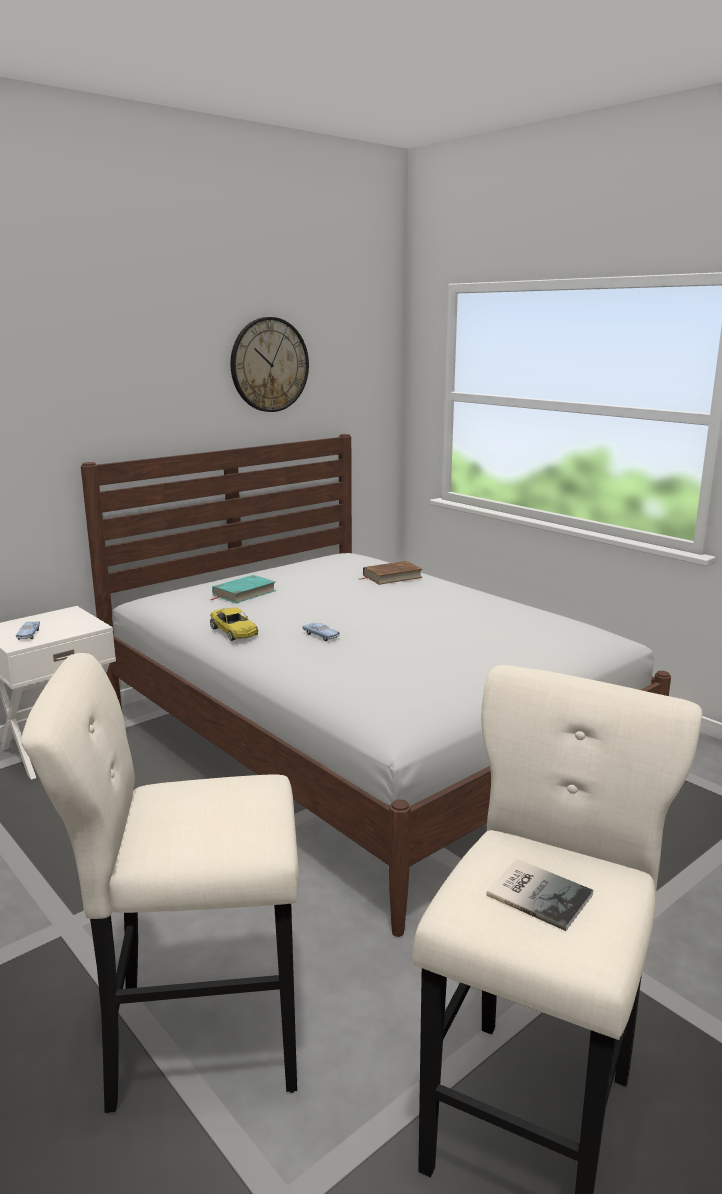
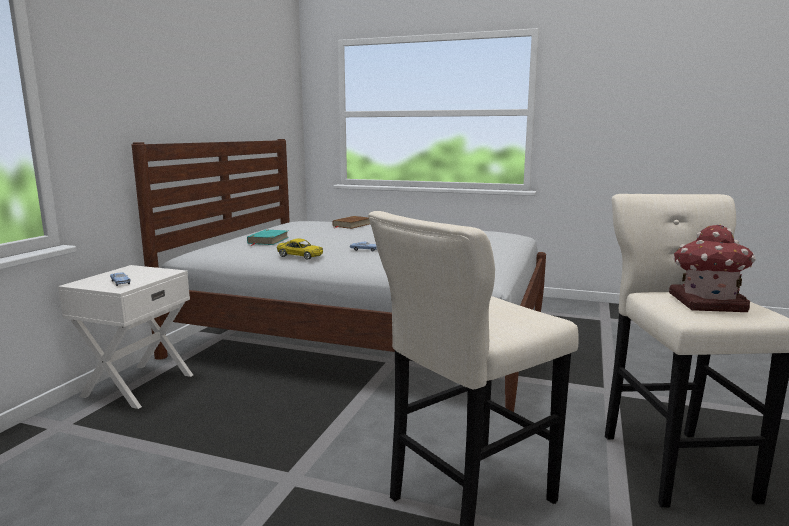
camera: 30 degrees left, 5 degrees down
(269, 365) = (236, 83): wall clock -> none
(538, 893) = (706, 302): book -> toy house

